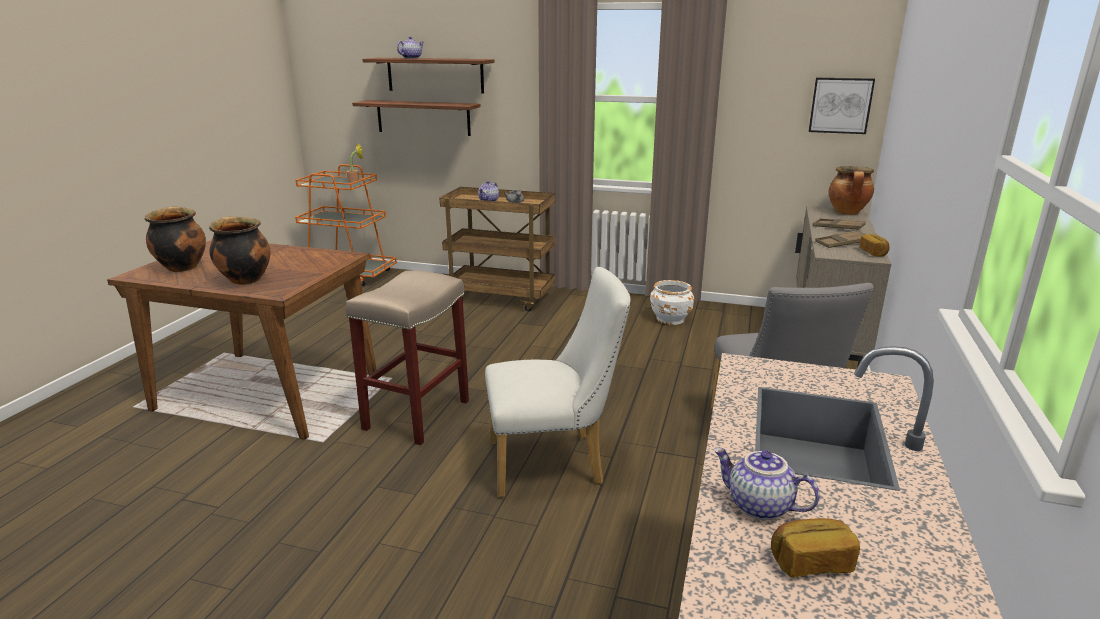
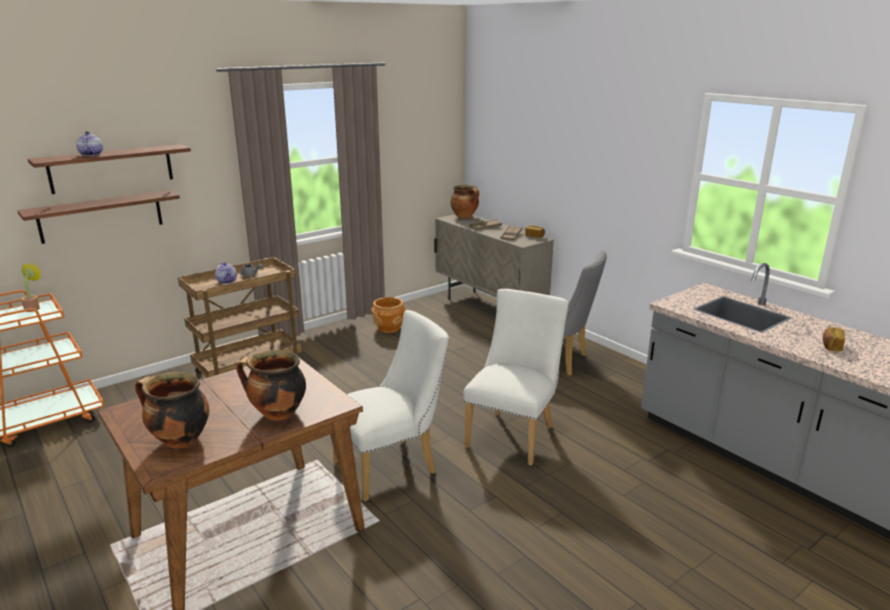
camera: 55 degrees left, 0 degrees up
(416, 416) = (392, 466): beige stool -> white chair
(670, 319) = (389, 328): white planter -> brown planter
(758, 506) = (792, 341): teapot -> none
(840, 105) = (442, 146): picture -> none

